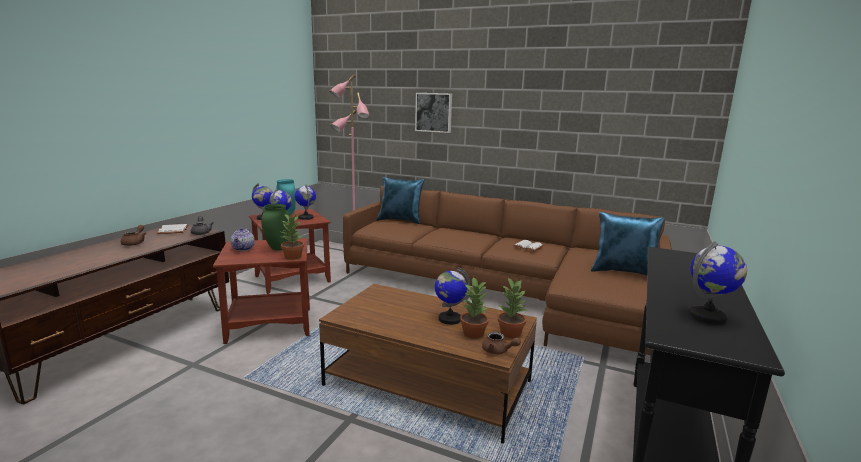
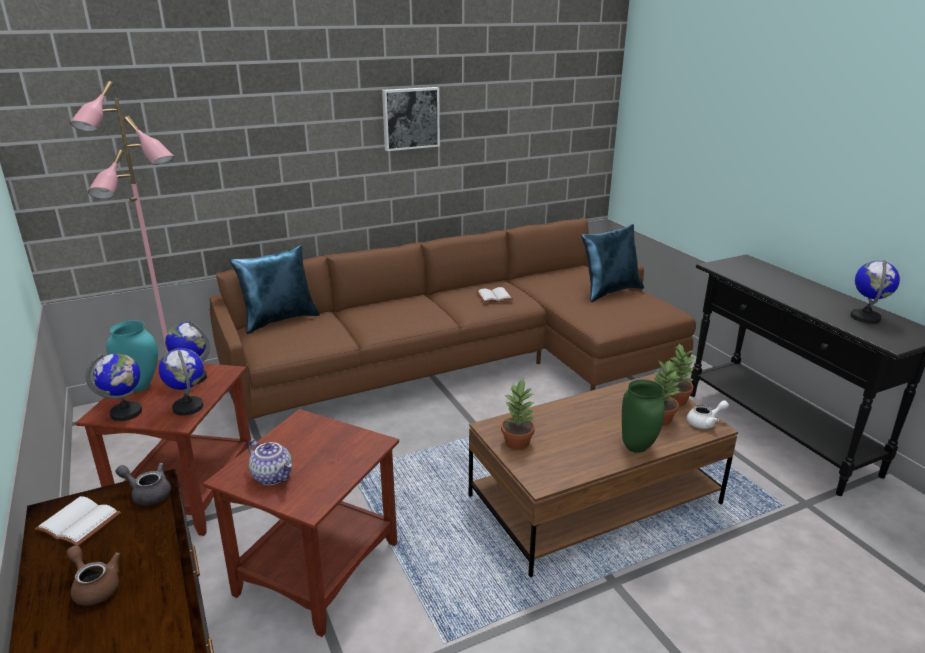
camera: 50 degrees left, 10 degrees up
(277, 248) = (315, 446): green vase -> green vase (636, 448)
(293, 257) = (373, 445): potted plant -> potted plant (517, 443)
(434, 112) = (281, 134): picture -> picture (410, 118)
(449, 319) = (616, 417): globe -> none
(498, 351) = (705, 423): brown teapot -> white teapot

